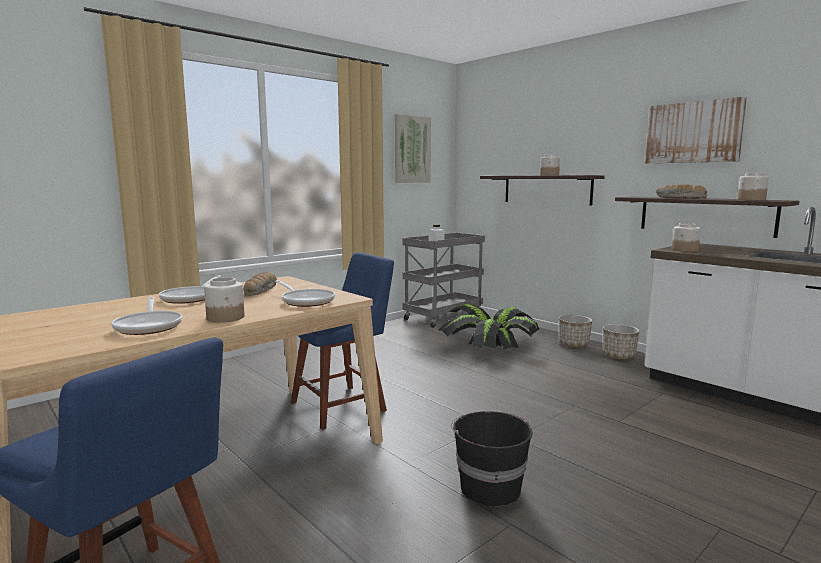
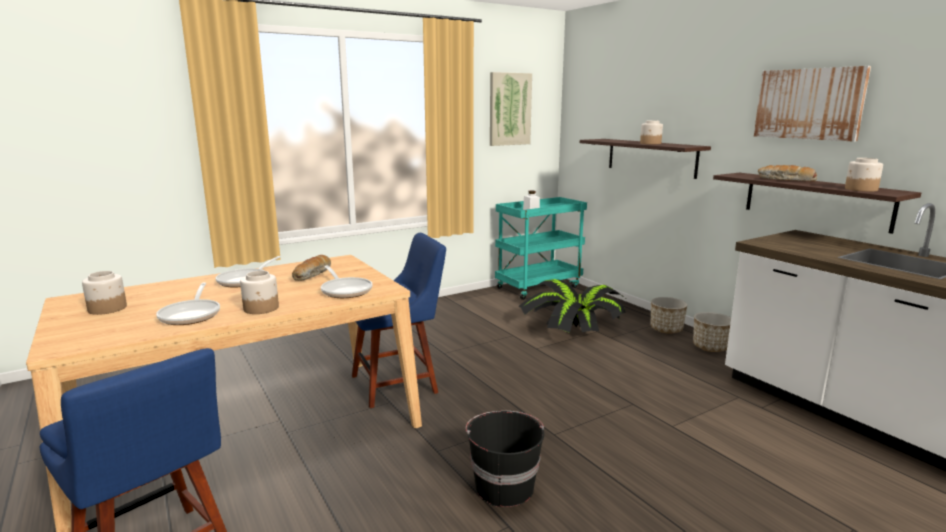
camera: 10 degrees right, 5 degrees up
(443, 317) = (538, 287): grey cart -> turquoise cart
(685, 250) = (775, 243): jar -> jar (107, 309)

